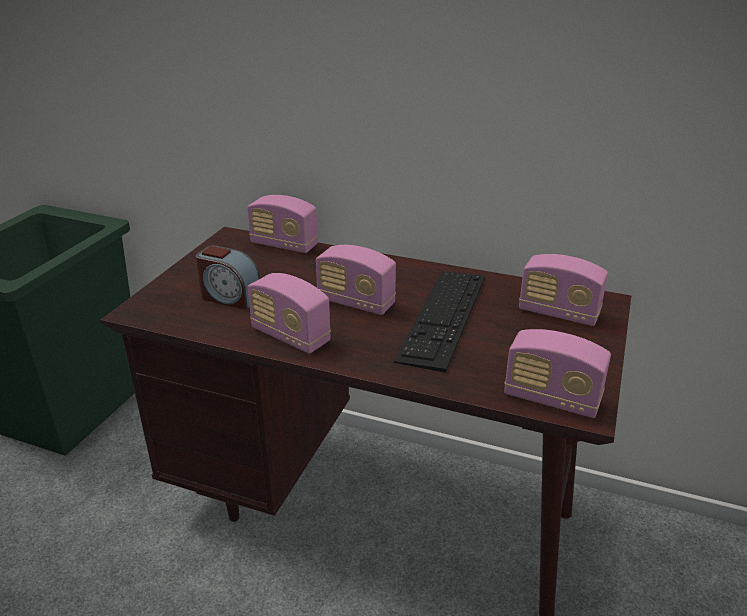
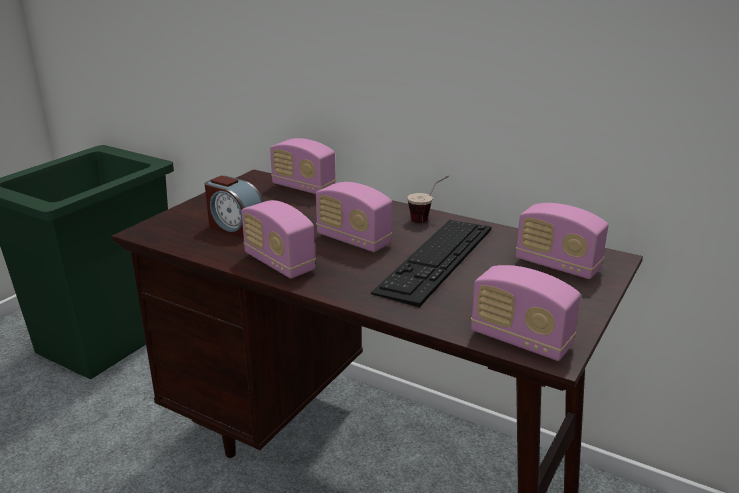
camera: 10 degrees right, 5 degrees down
(420, 270) = (427, 218): none -> cup

